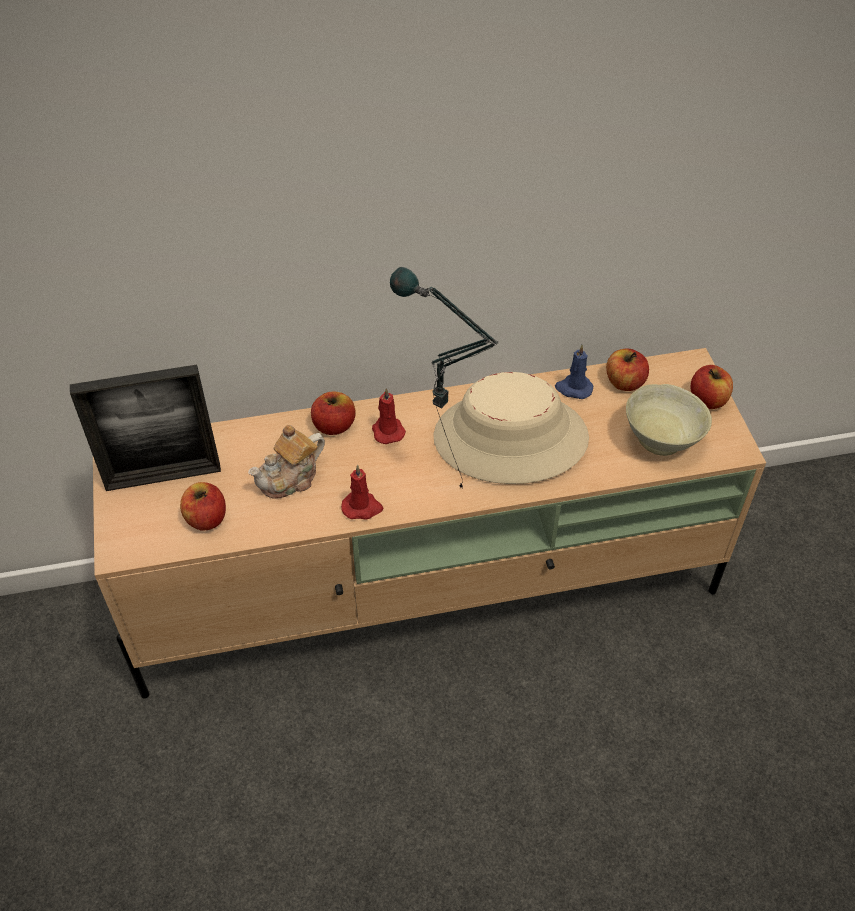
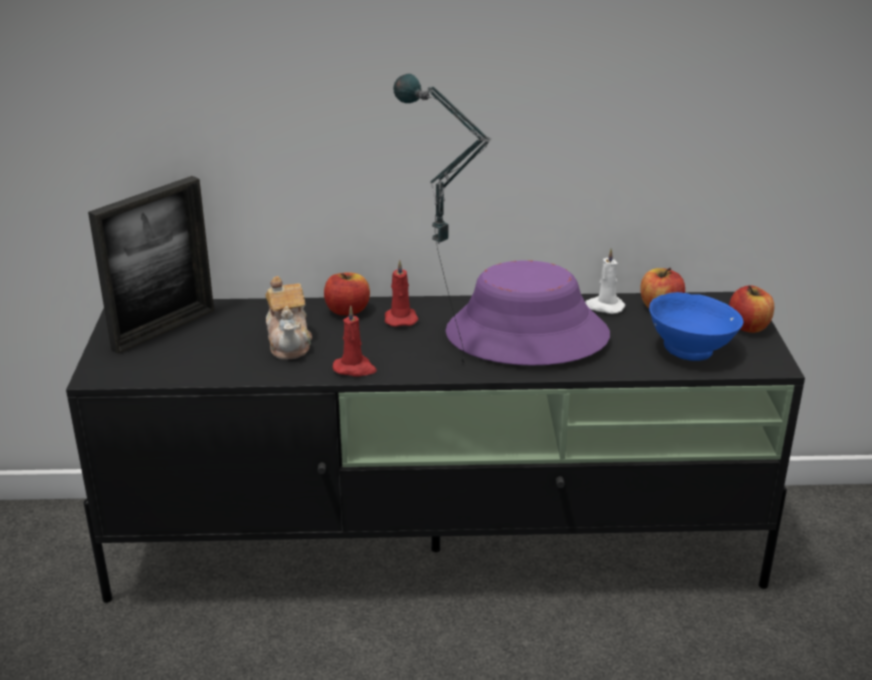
camera: 10 degrees right, 20 degrees down
(163, 477) = (164, 329): picture frame -> picture frame turned 45 degrees counterclockwise
(206, 518) = (193, 361): apple -> none
(290, 478) = (289, 342): teapot -> teapot turned 75 degrees counterclockwise
(430, 593) = (440, 550): beige tv stand -> black tv stand
(510, 439) = (526, 335): beige hat -> purple hat
(573, 388) = (604, 306): blue candle -> white candle
(663, 440) = (692, 350): beige bowl -> blue bowl

